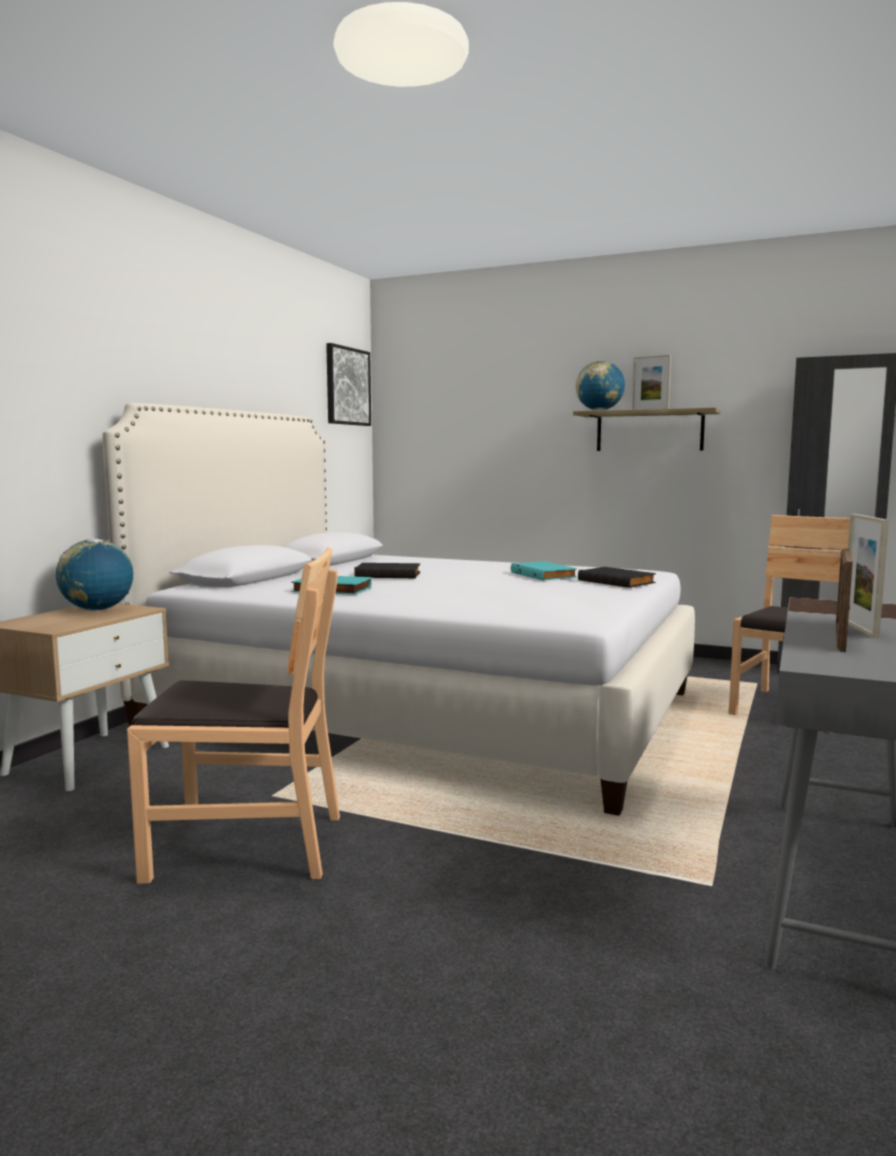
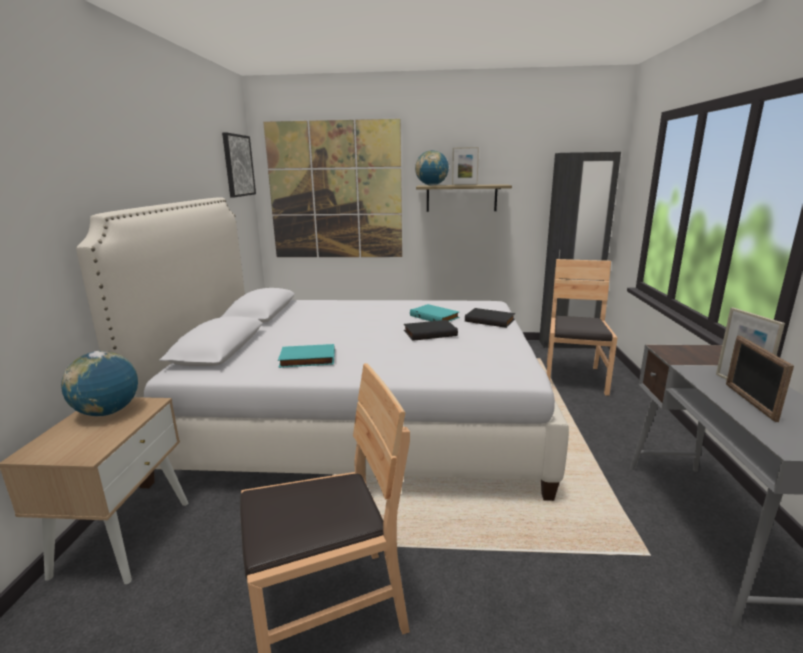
camera: 20 degrees left, 10 degrees up
(388, 574) = (329, 330): black book -> black book (430, 333)
(472, 422) = (335, 191): none -> picture

